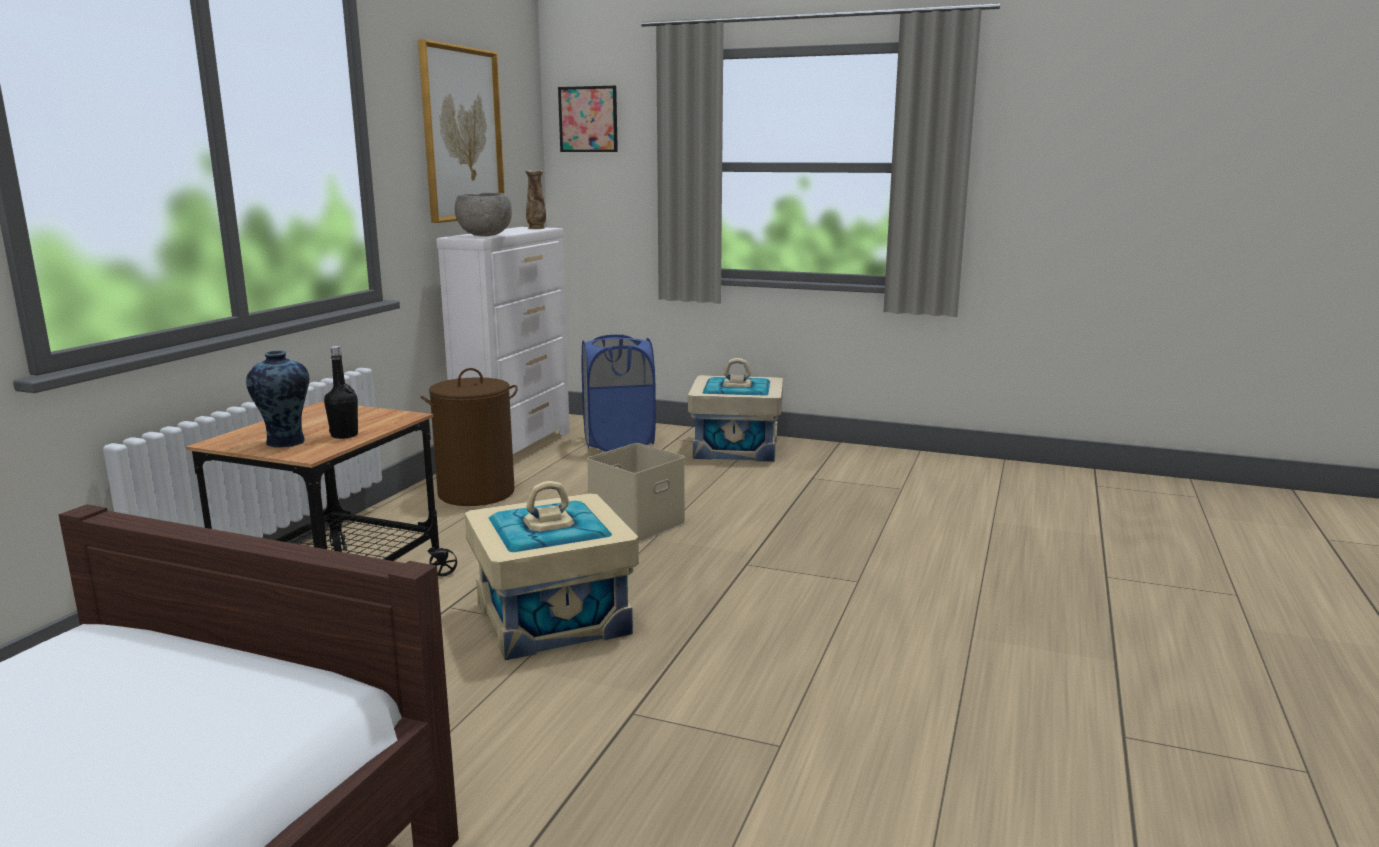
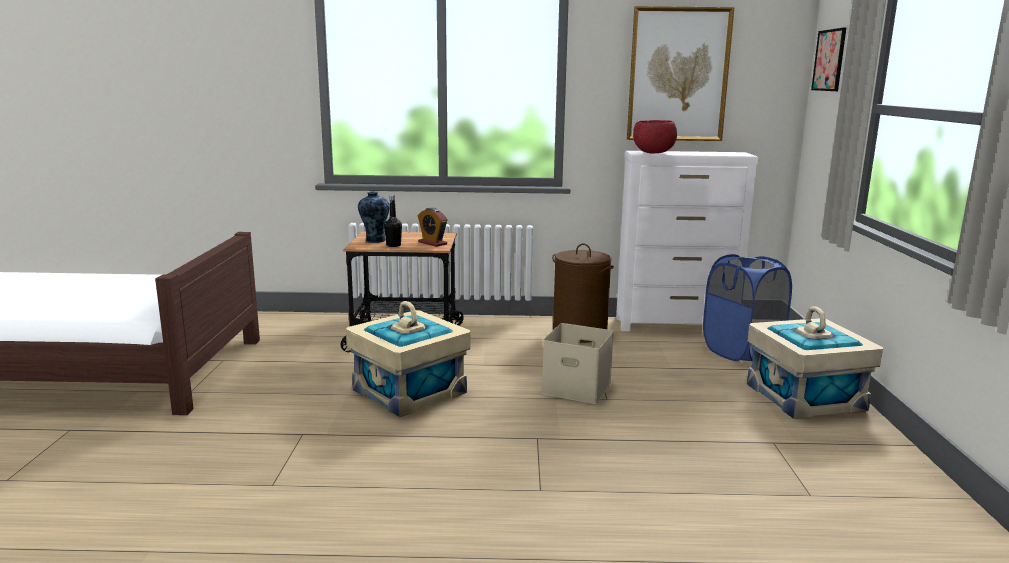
camera: 70 degrees right, 0 degrees up
(370, 416) = (432, 243): none -> alarm clock
(484, 236) = (653, 153): grey bowl -> red bowl
(536, 228) = (735, 154): vase -> none

